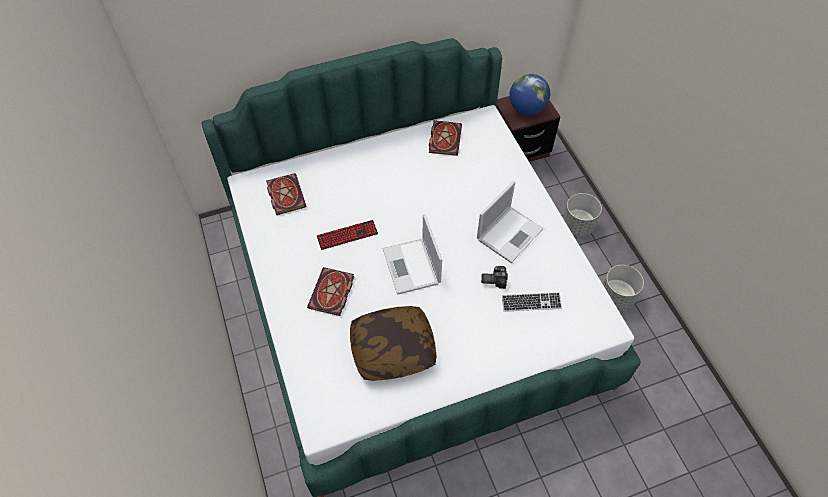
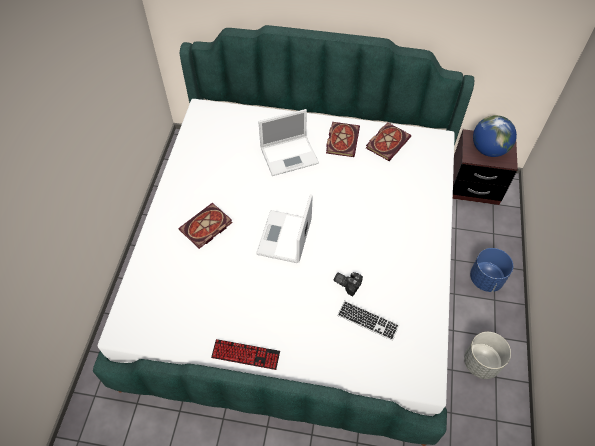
camera: 30 degrees right, 0 degrees up
(285, 194) = (224, 131): book -> book (342, 139)
(347, 235) = (250, 186): keyboard -> keyboard (245, 355)
(392, 349) = (221, 298): pillow -> none
(510, 233) = (390, 250): laptop -> laptop (290, 155)
(578, 225) = (486, 279): grey planter -> blue planter

